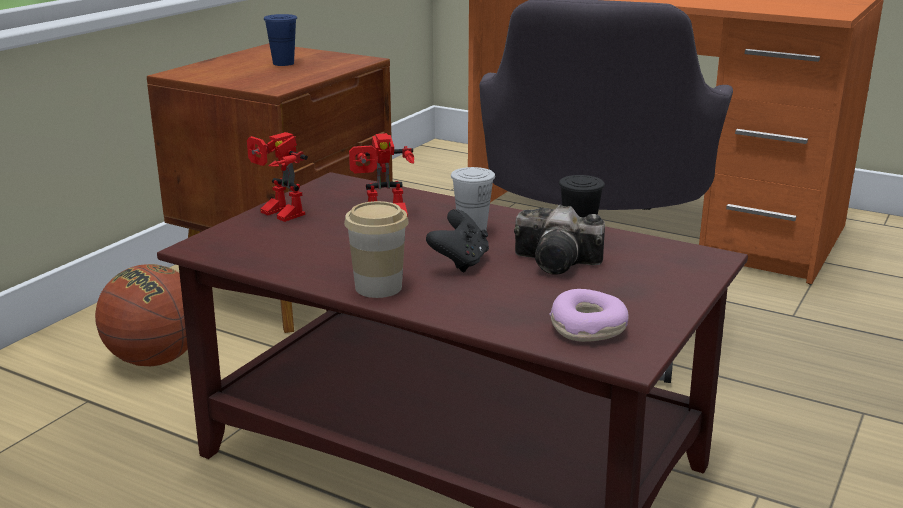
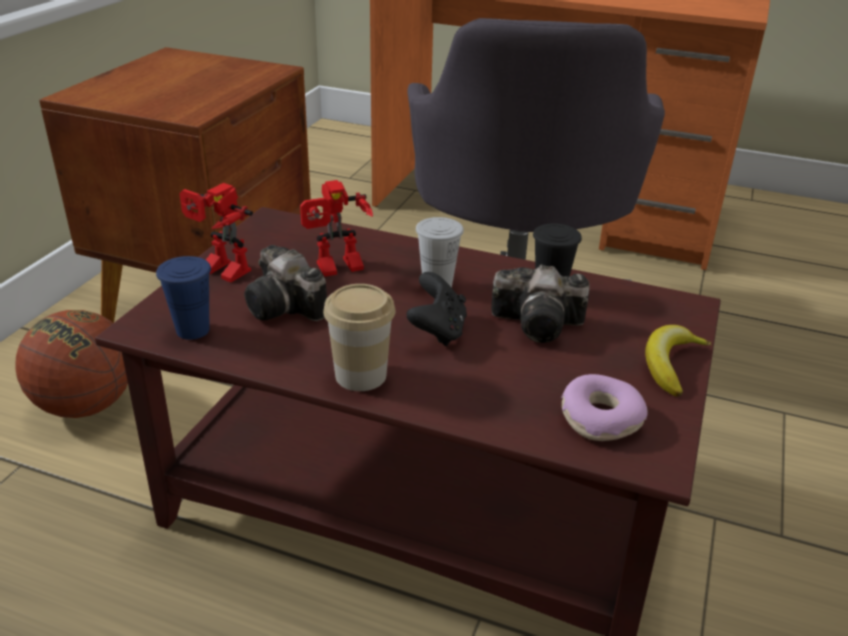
camera: 10 degrees left, 10 degrees up
(283, 63) = (191, 77): blue cup -> blue cup (193, 330)
(329, 240) = (287, 308): none -> camera
(673, 296) = (671, 365): none -> banana

